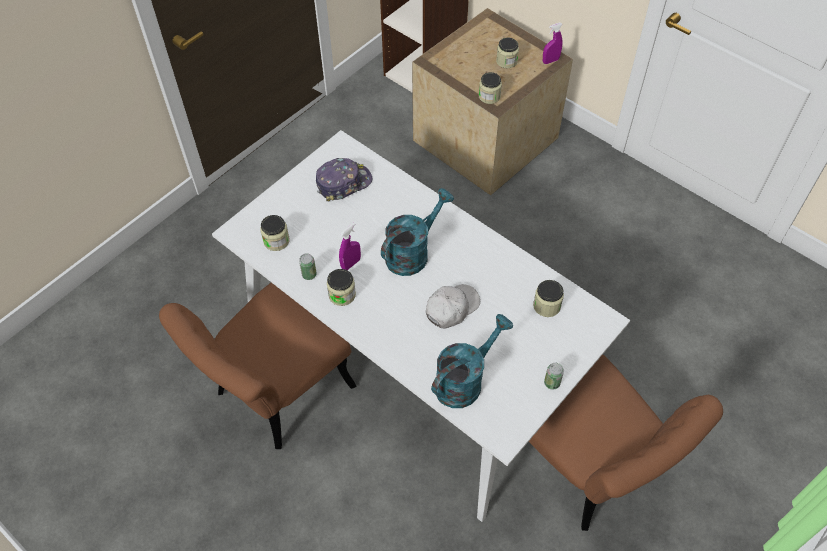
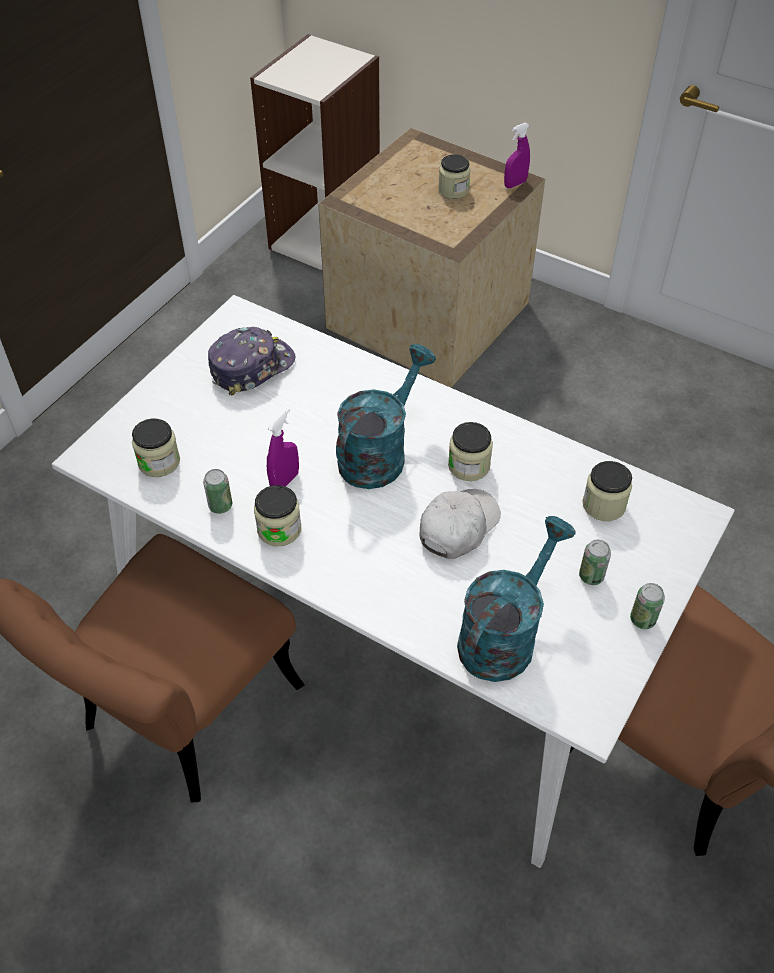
camera: 10 degrees left, 5 degrees down
(489, 96) = (439, 236): jar -> jar (469, 466)
(527, 351) = (591, 576): none -> can

